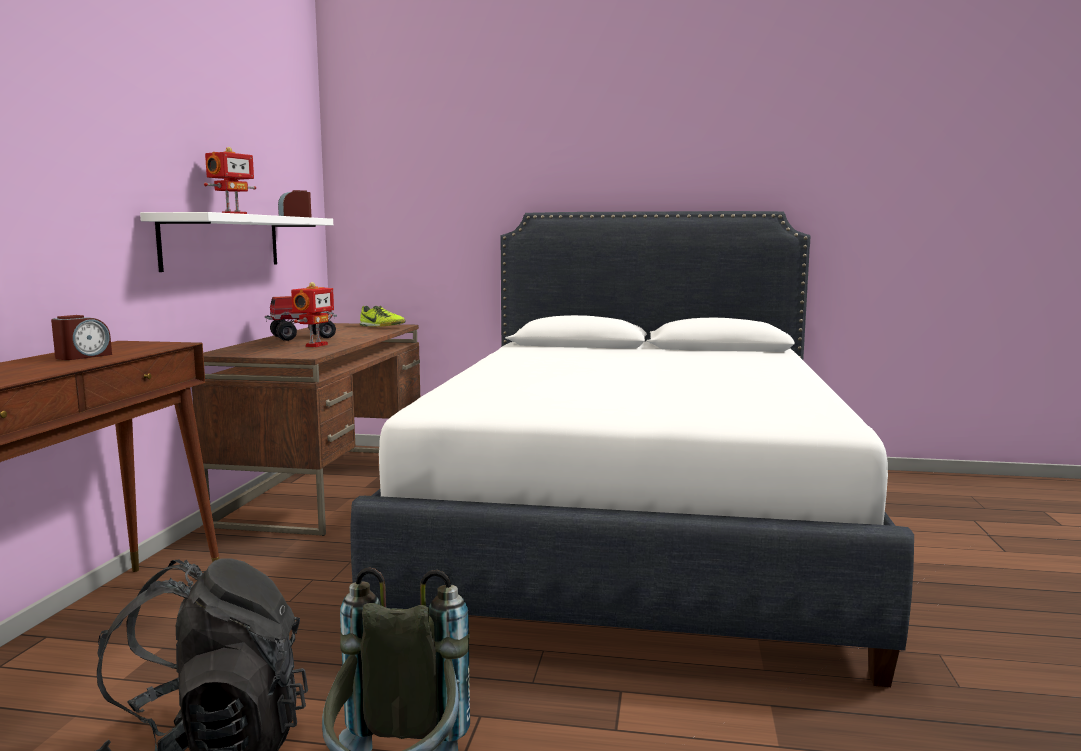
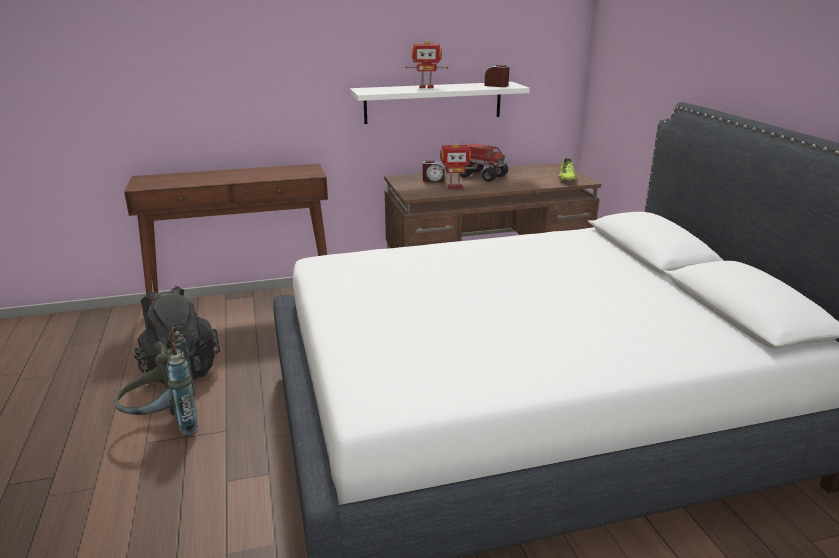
camera: 65 degrees right, 15 degrees up
(83, 356) = (260, 174): alarm clock -> alarm clock (433, 180)

